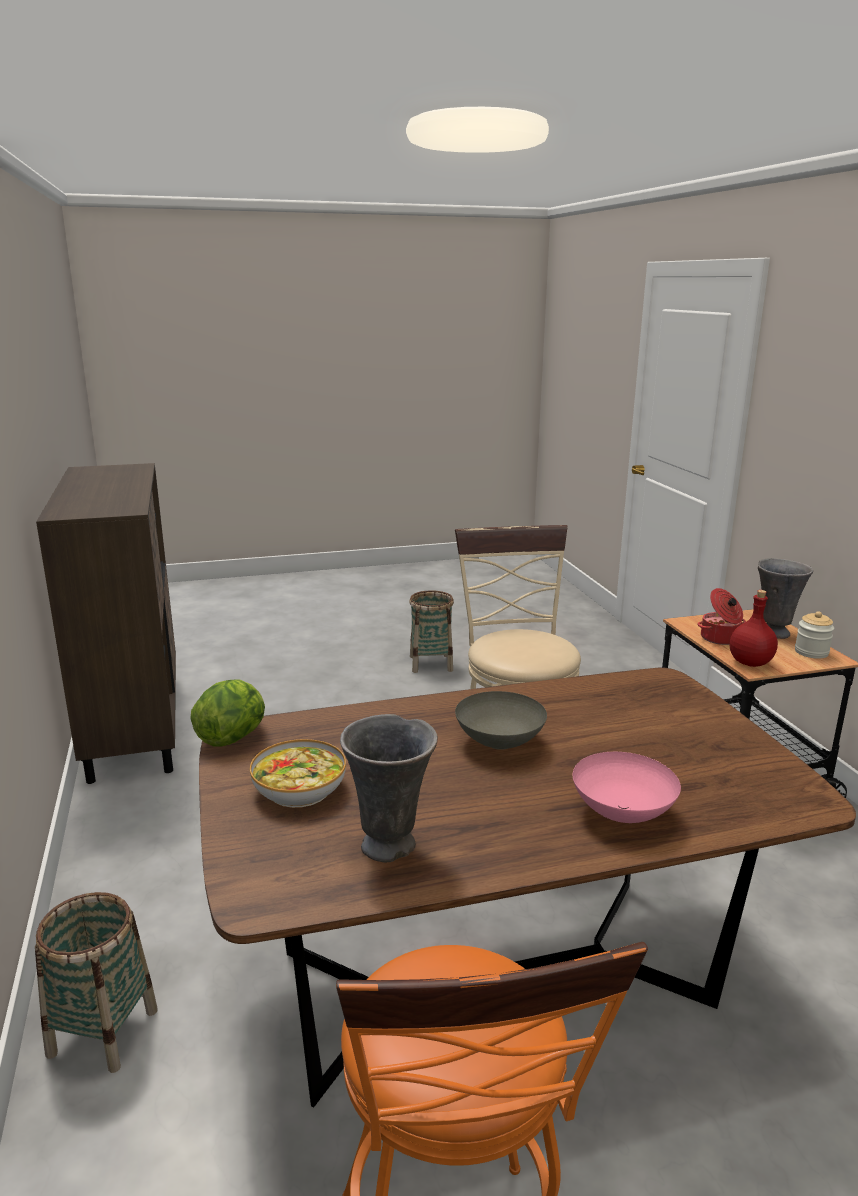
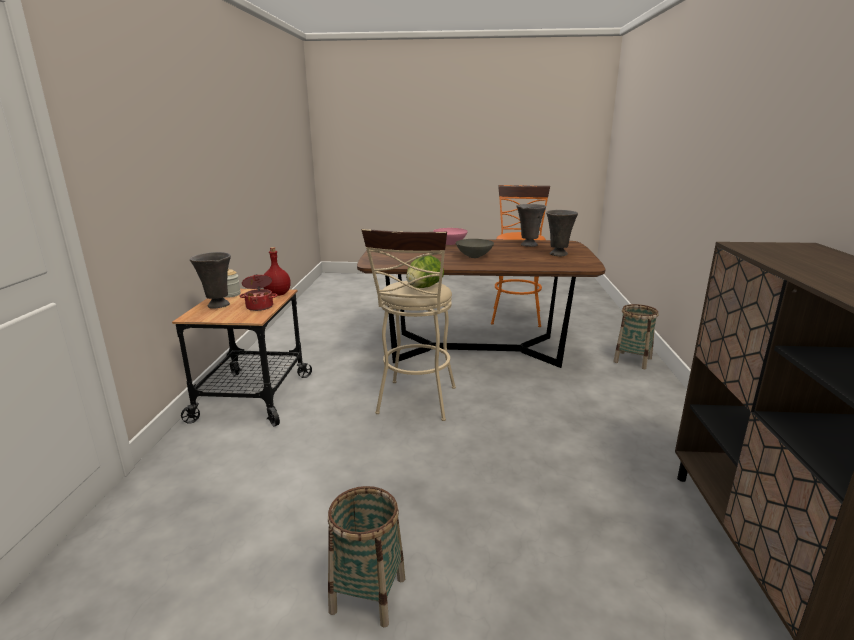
camera: 160 degrees left, 0 degrees up
(233, 737) = (590, 266): lettuce -> lettuce (424, 287)
(299, 789) = (558, 254): bowl -> grey vase

